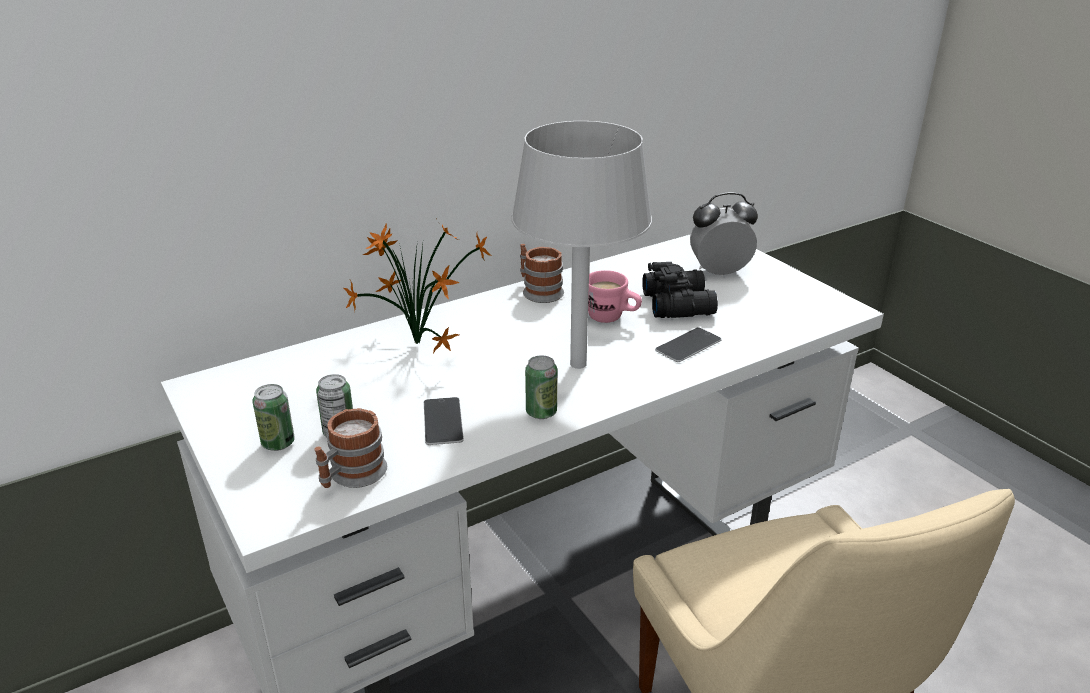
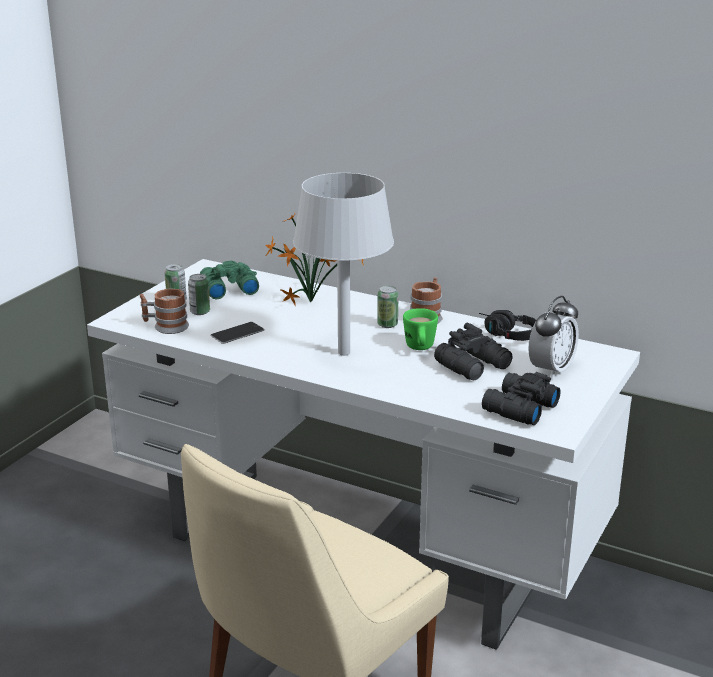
camera: 60 degrees right, 5 degrees down
(295, 390) = (227, 289): none -> green binoculars
(541, 412) = (275, 356): can -> can (387, 324)
(612, 318) = (420, 349): pink mug -> green mug
(623, 268) = (504, 334): none -> black headphones
(688, 345) = (414, 382): phone -> none
(719, 272) = (551, 370): alarm clock -> alarm clock turned 75 degrees clockwise
(787, 312) = (518, 408): none -> black binoculars

